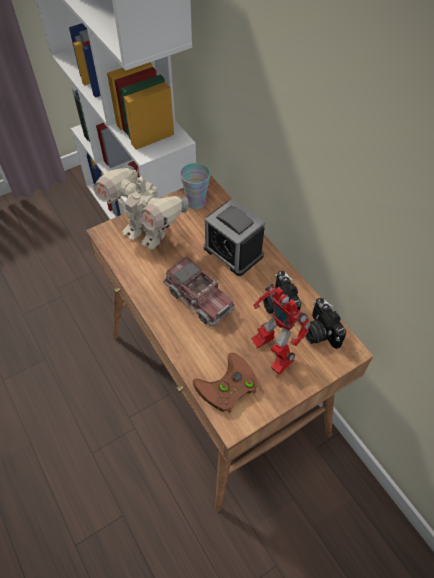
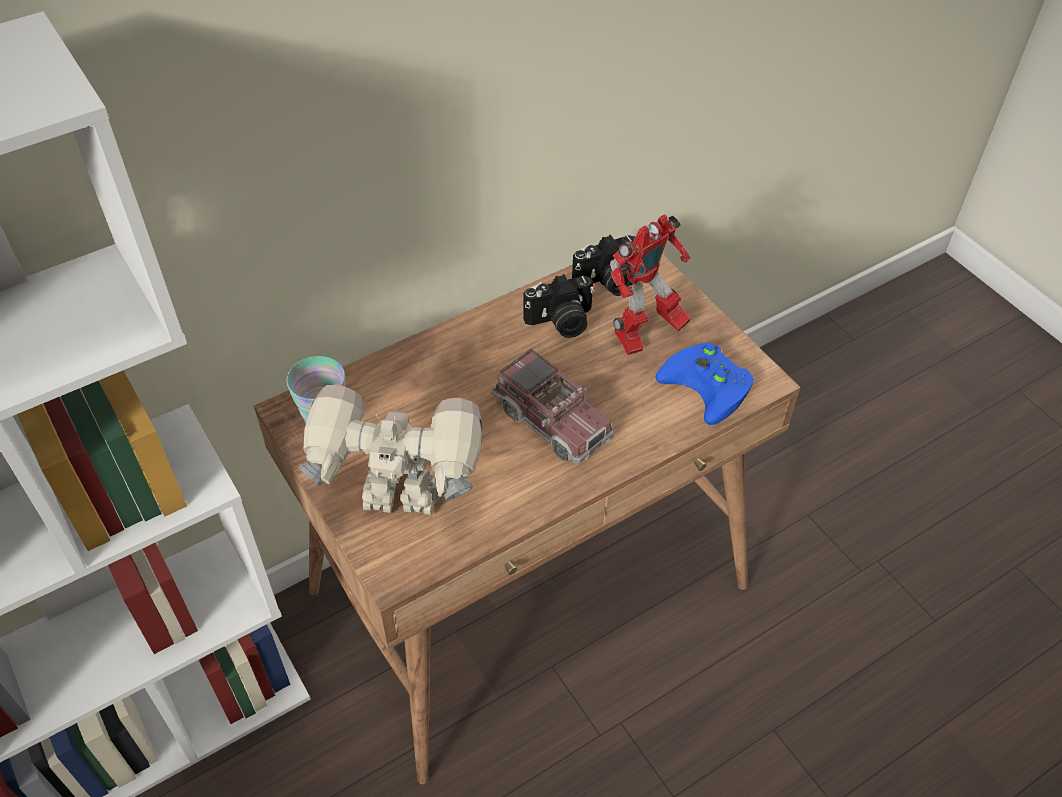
camera: 90 degrees left, 5 degrees down
(146, 234) = (401, 503): toy robot -> toy robot turned 120 degrees counterclockwise
(199, 298) = (552, 420): toy truck -> toy truck turned 90 degrees clockwise
(227, 388) = (710, 386): brown game controller -> blue game controller
(233, 252) = (453, 374): alarm clock -> none

